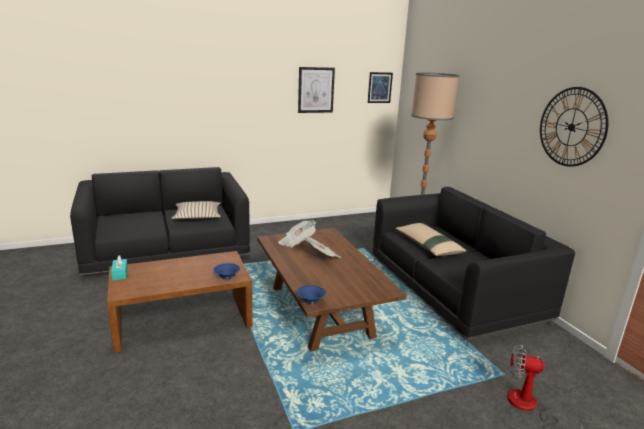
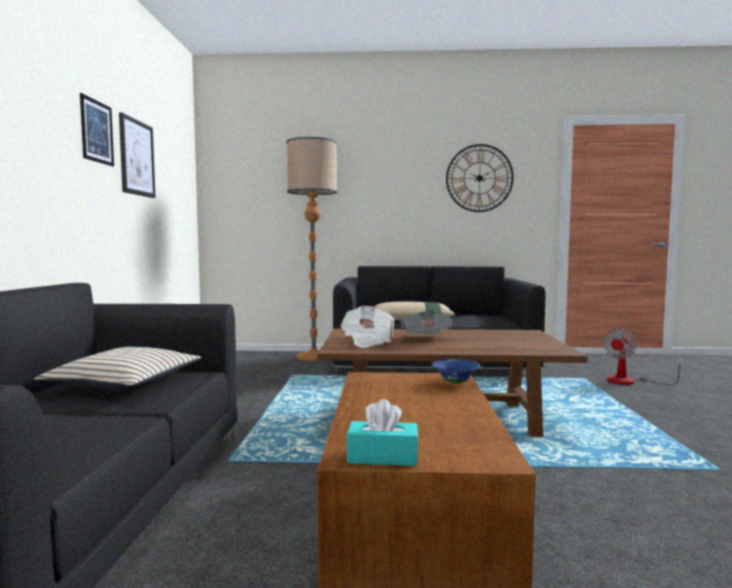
camera: 65 degrees left, 15 degrees down
(311, 302) = (558, 352): blue bowl -> none
(380, 87) = (184, 171): picture -> picture (97, 131)

